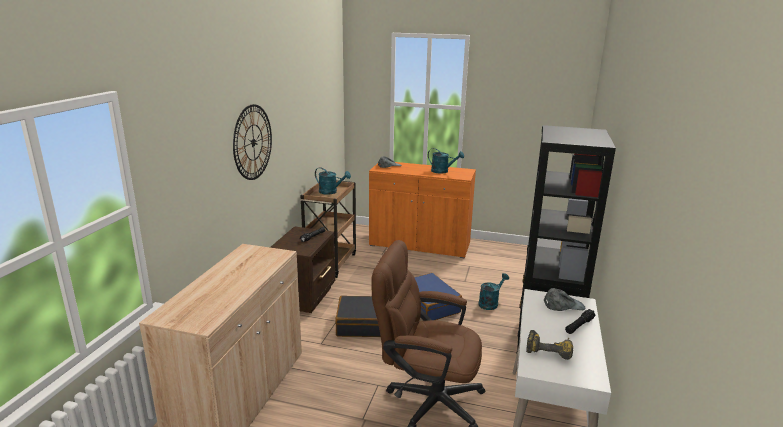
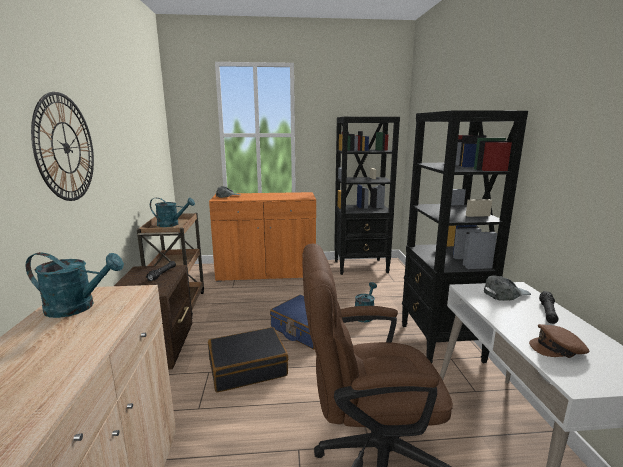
camera: 20 degrees left, 5 degrees down
(443, 171) = (284, 195): turquoise watering can -> turquoise watering can (78, 307)
(520, 254) = (361, 267): none -> black bookcase
(549, 349) = (558, 349): power drill -> brown cap

